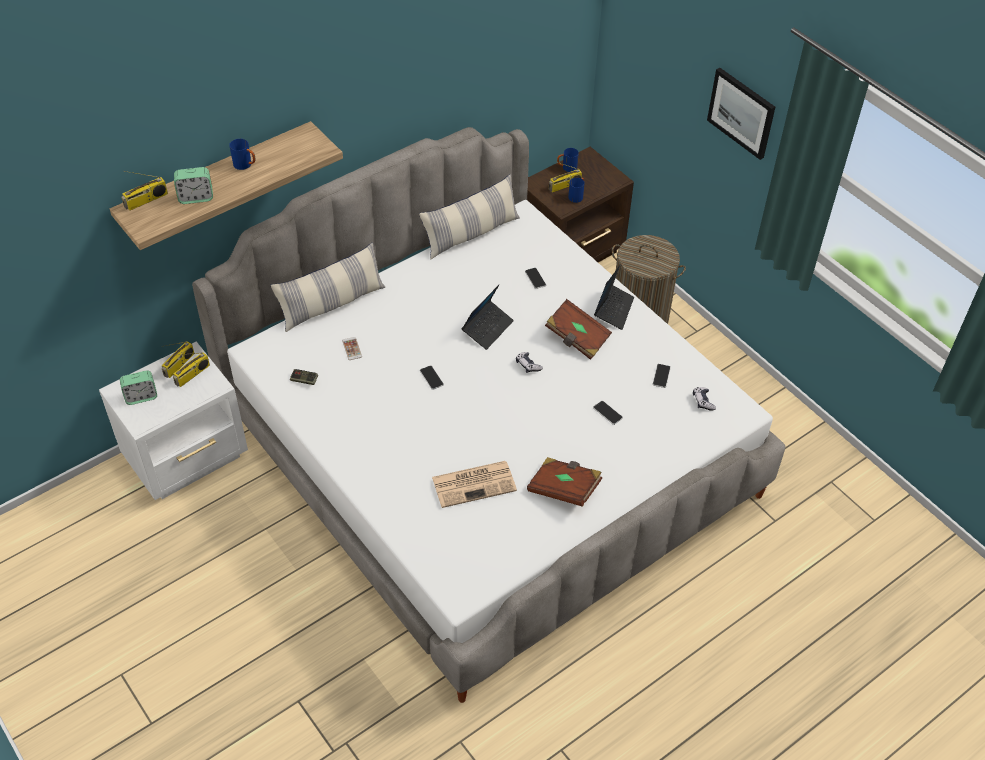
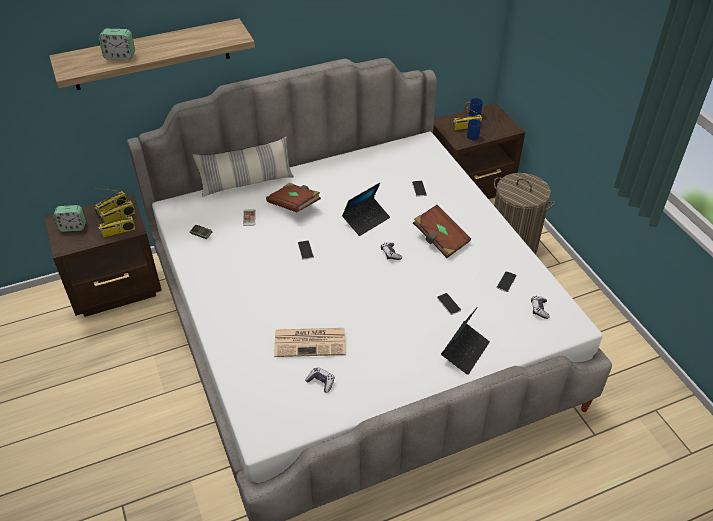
camera: 15 degrees right, 5 degrees down
(146, 201) = (80, 53): radio -> radio (118, 232)
(188, 457) = (117, 289): white nightstand -> brown nightstand
(245, 165) = (171, 40): blue mug -> none
(471, 234) = (377, 149): pillow -> none
(500, 525) = (321, 382): none -> game controller
(564, 489) = (389, 361): brown book -> brown book (294, 205)
(613, 309) = (479, 222): laptop -> laptop (465, 351)
(742, 112) = (617, 60): picture -> none

